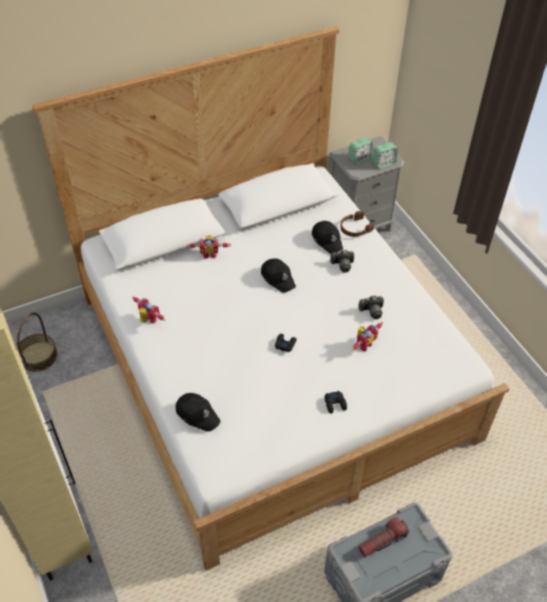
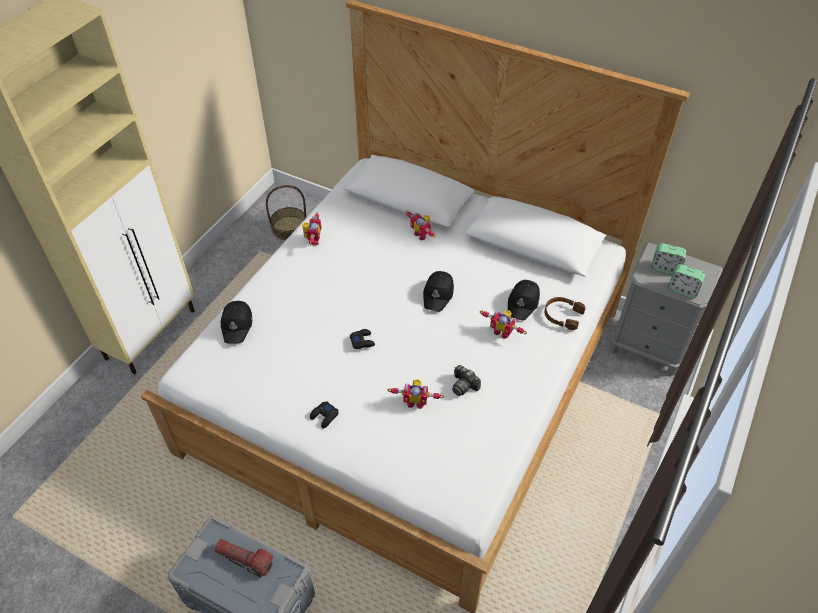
camera: 55 degrees right, 0 degrees up
(342, 265) = (502, 331): camera -> toy robot

